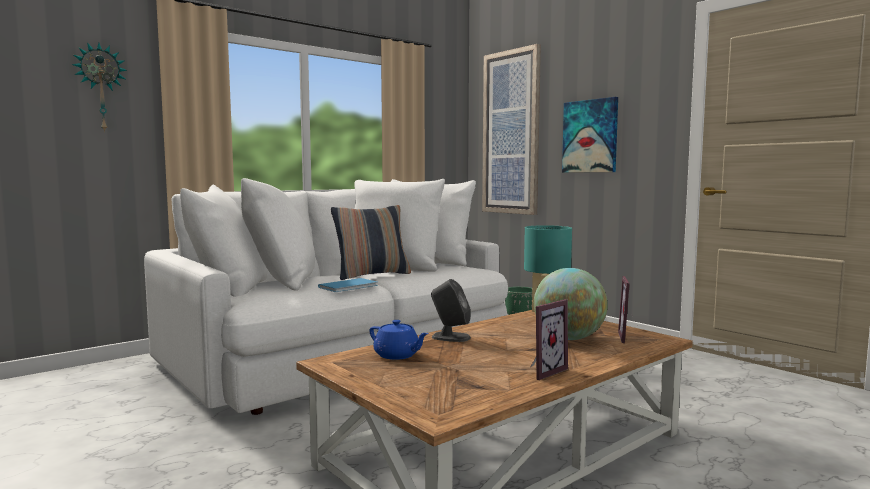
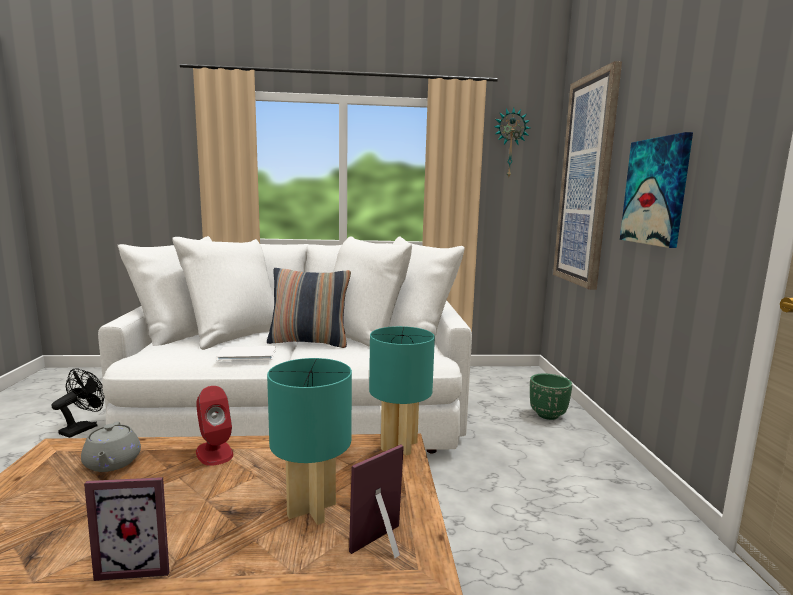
camera: 35 degrees right, 5 degrees up
(100, 88) = (159, 150): wall clock -> wall clock (510, 143)
(132, 417) = (83, 428): none -> black fan
(350, 286) = (248, 355): blue book -> white book
(397, 355) = (112, 463): blue teapot -> grey teapot
(450, 337) = (214, 452): grey speaker -> red speaker
(568, 338) = (311, 509): globe -> turquoise table lamp

